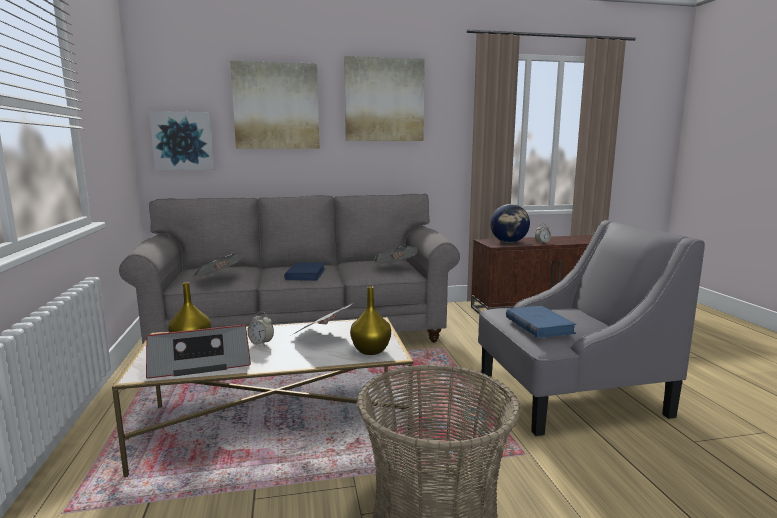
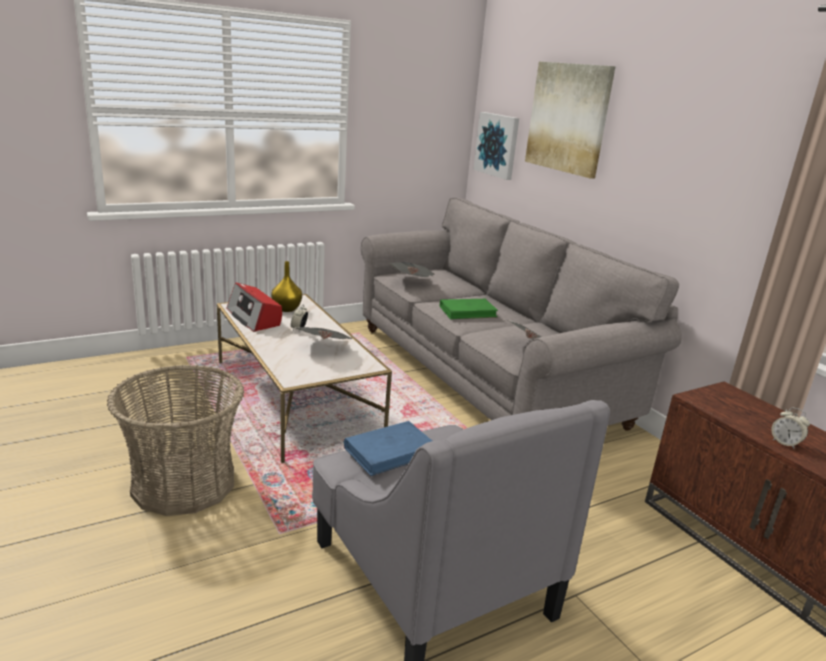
camera: 70 degrees right, 10 degrees up
(306, 274) = (468, 312): blue book -> green book
(371, 351) = (297, 371): yellow vase -> none
(384, 100) = (680, 123): picture -> none
(509, 242) = (740, 410): globe -> none

